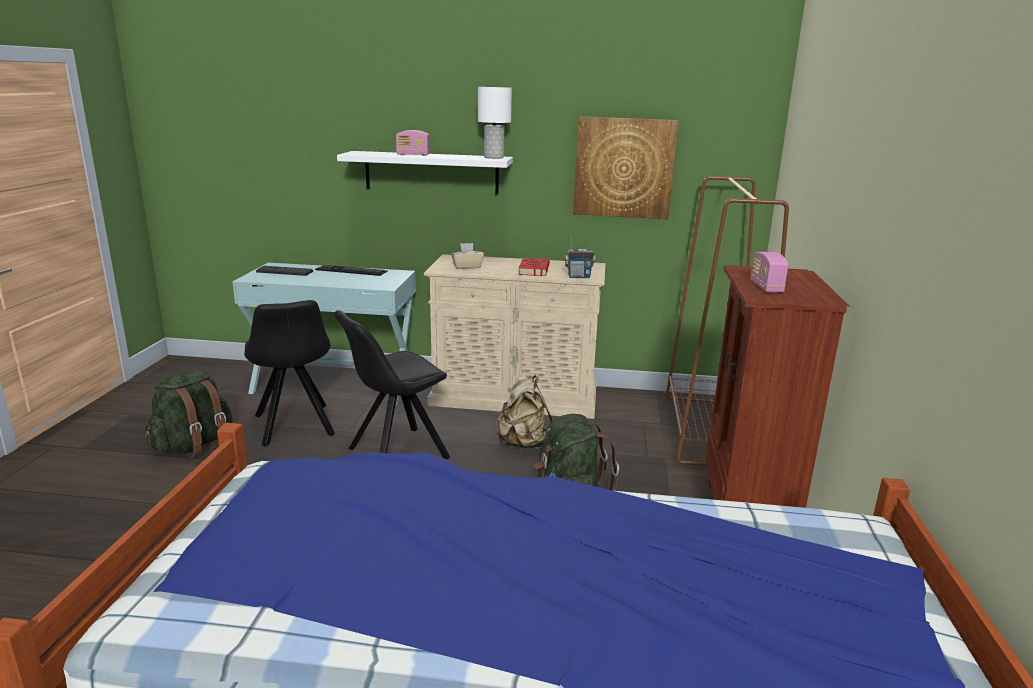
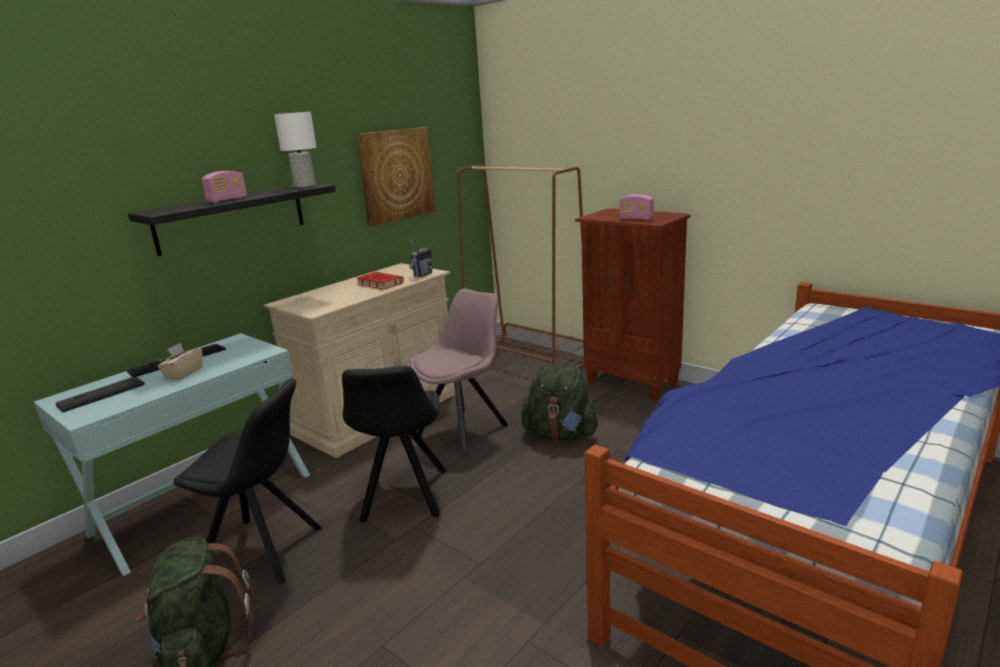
camera: 55 degrees left, 0 degrees up
(431, 172) = (232, 218): white shelf -> black shelf
(467, 267) = (325, 301): beige tissue box -> beige tissue box (183, 373)
(524, 444) = (463, 430): beige backpack -> pink chair

